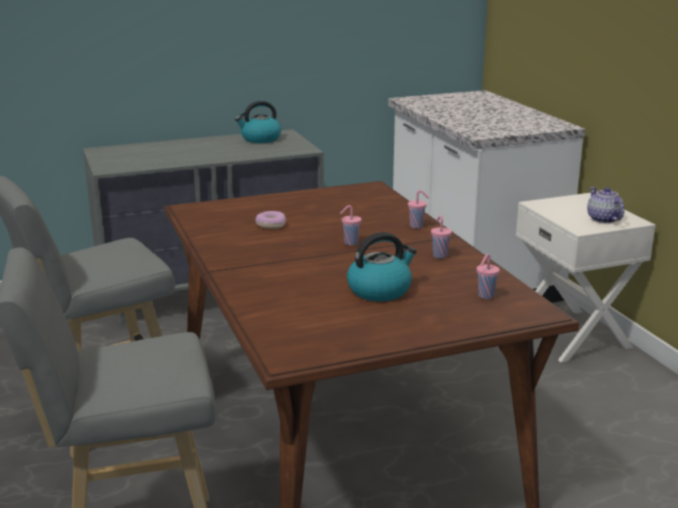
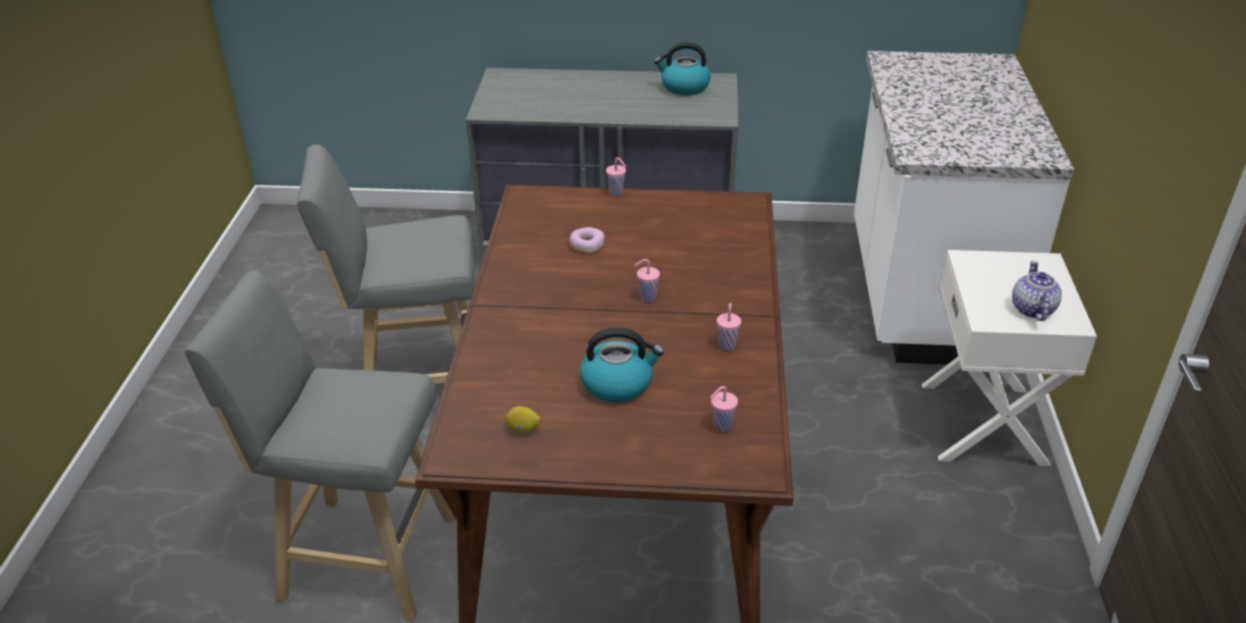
camera: 25 degrees right, 15 degrees up
(331, 330) = (523, 430): none -> lemon
(417, 226) = (743, 287): pink cup -> pink cup (617, 193)

